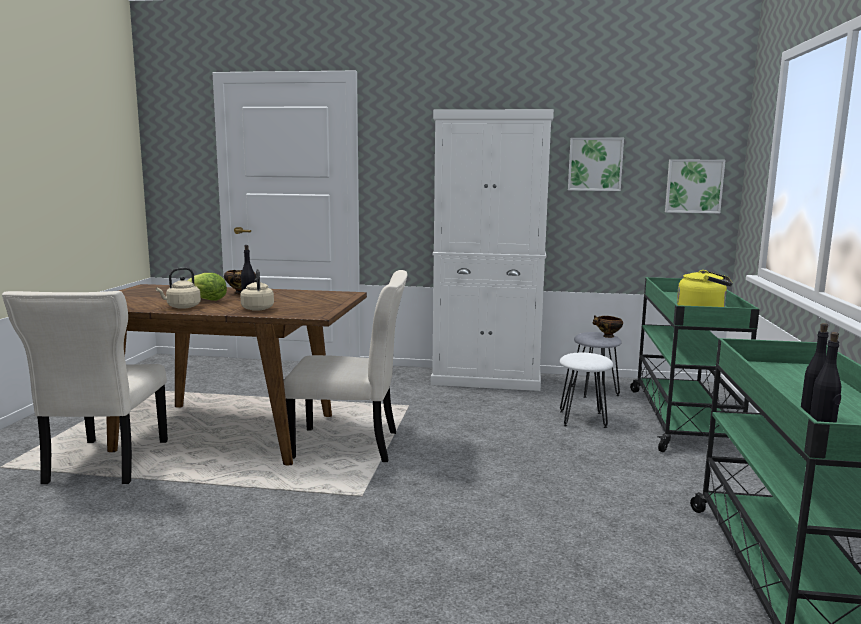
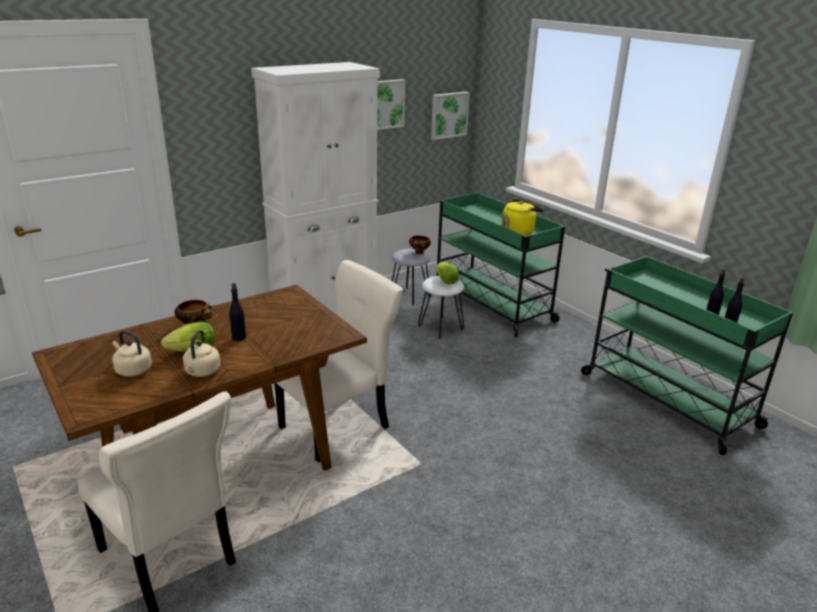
camera: 45 degrees left, 15 degrees up
(257, 308) = (274, 345): beige kettle -> beige kettle (132, 370)
(589, 357) = (446, 281): none -> lettuce

